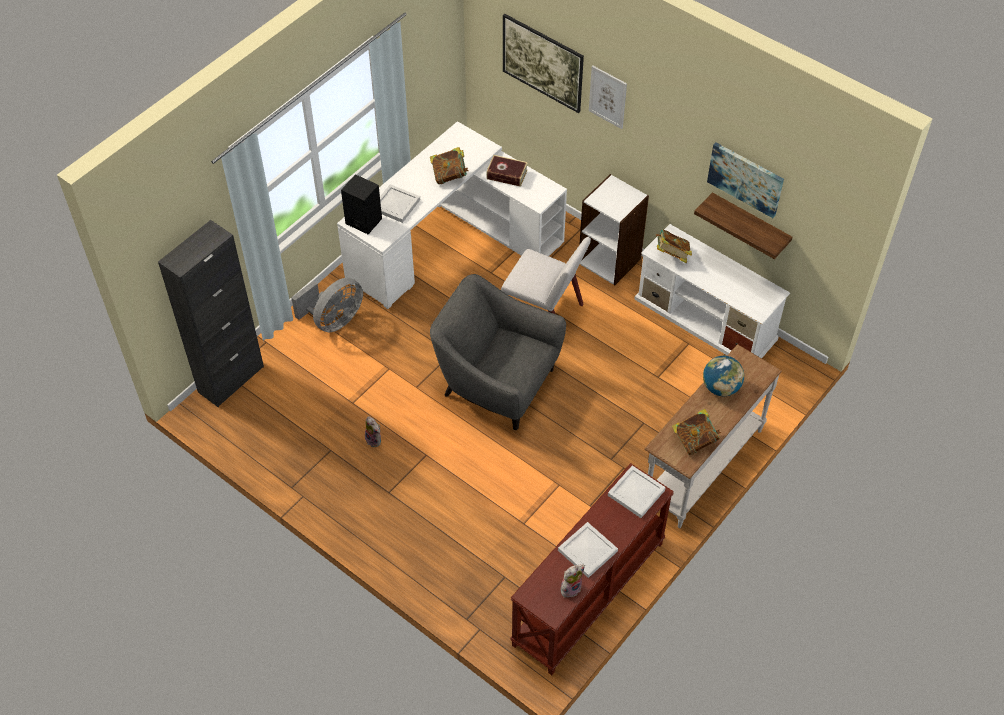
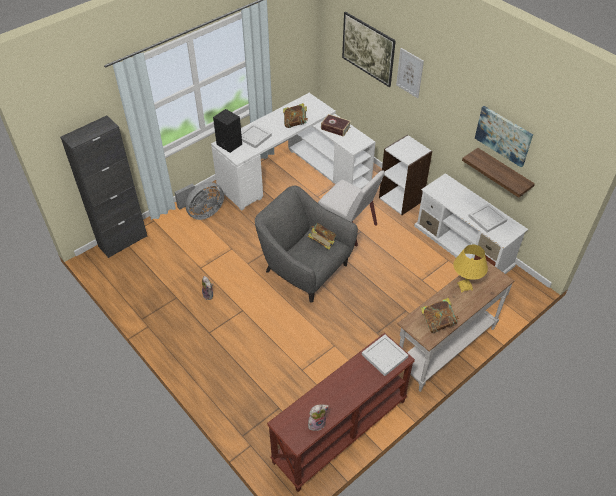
camera: 10 degrees right, 5 degrees down
(588, 551) = (337, 395): white tray -> white tray (488, 219)
(671, 255) = (443, 193): book -> book (322, 243)
(721, 387) = (464, 286): globe -> yellow table lamp

